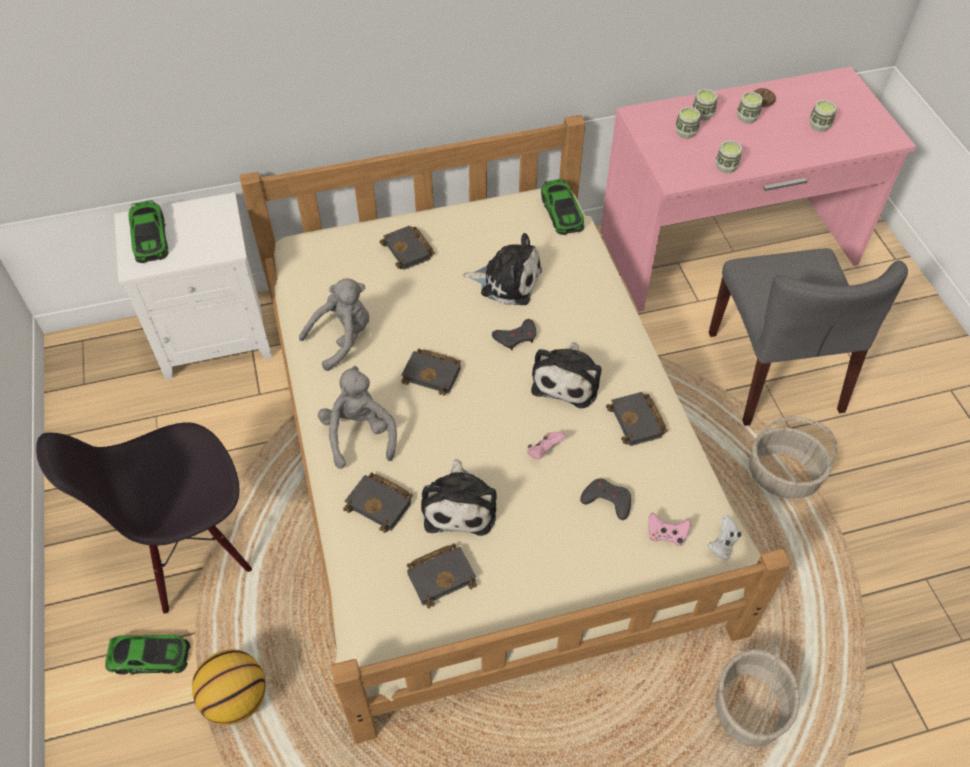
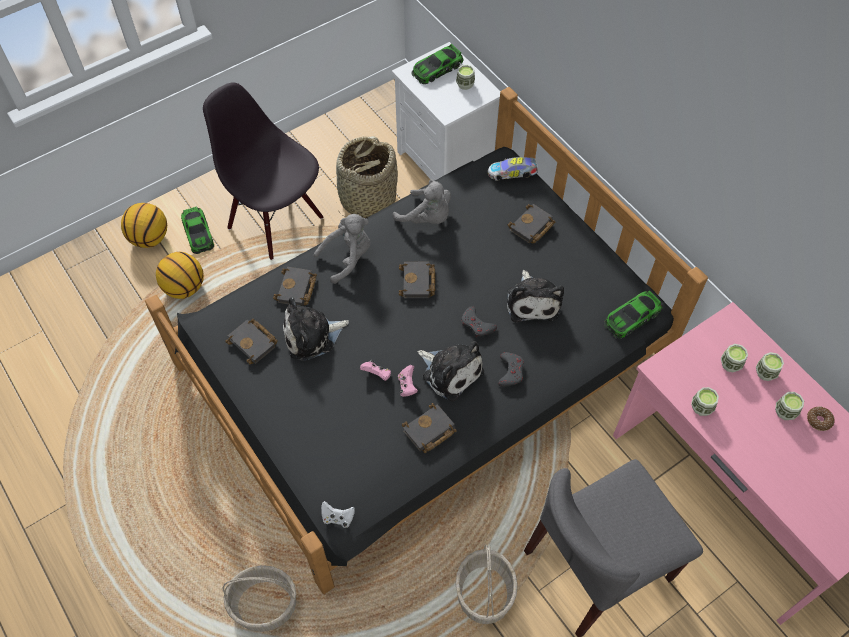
camera: 70 degrees right, 5 degrees up
(117, 730) = (150, 238): none -> basketball
(218, 433) = (367, 199): none -> basket
(326, 243) = (513, 174): none -> toy car
(483, 446) = (422, 361): beige bed -> black bed
(567, 379) = (450, 371): plush toy -> plush toy turned 135 degrees counterclockwise
(607, 500) = (348, 428): grey game controller -> grey game controller (510, 371)
(666, 535) = (332, 476): pink game controller -> pink game controller (407, 386)
(819, 126) = (813, 480): cup -> cup (465, 84)

